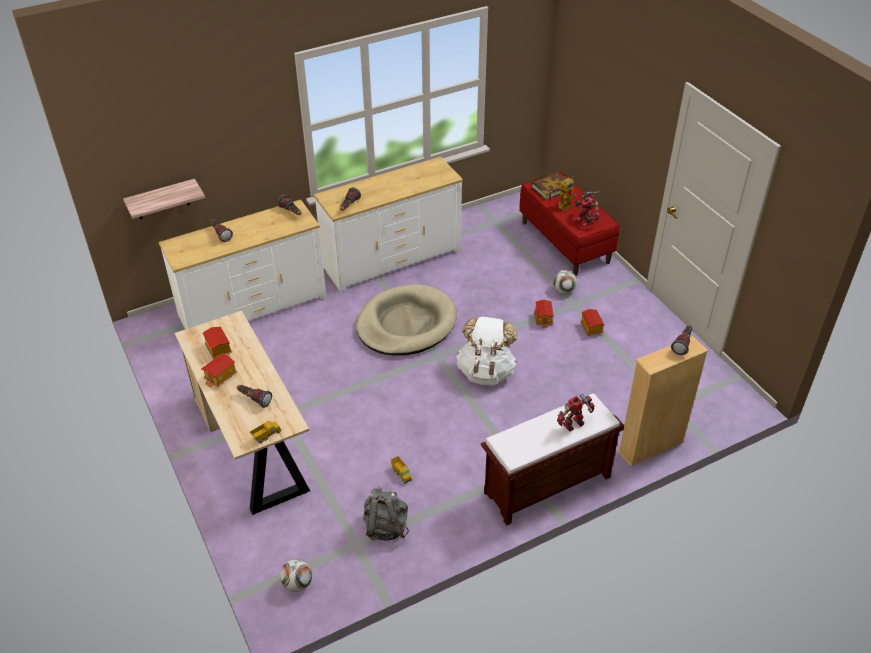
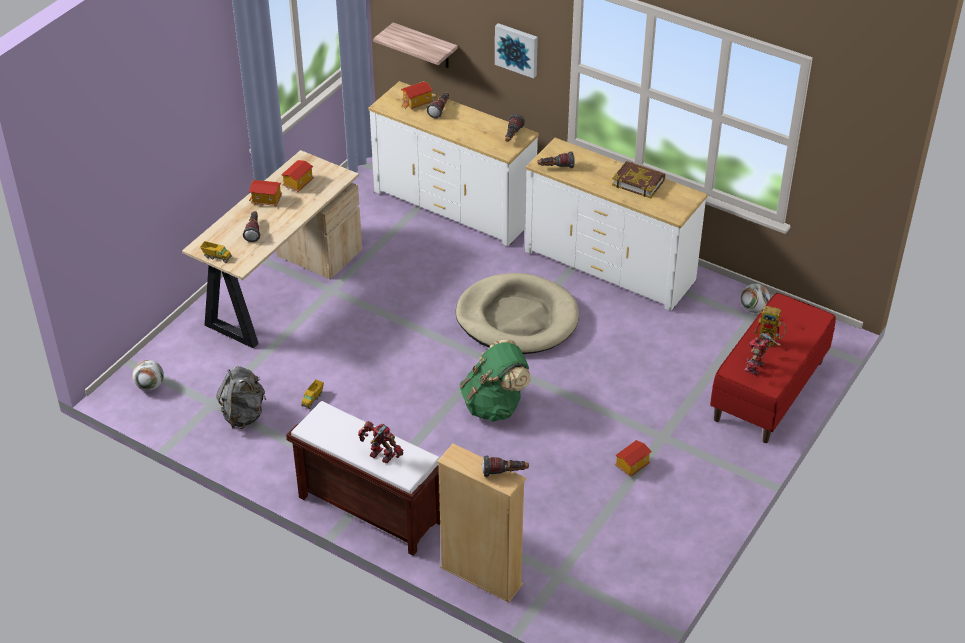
camera: 60 degrees right, 0 degrees up
(252, 146) = (517, 49): none -> picture
(486, 371) = (495, 405): white backpack -> green backpack
(543, 319) = (614, 420): toy house -> toy house (417, 103)
(551, 188) = (791, 318): book -> book (638, 182)
(563, 290) = (678, 420): football -> football (753, 308)

